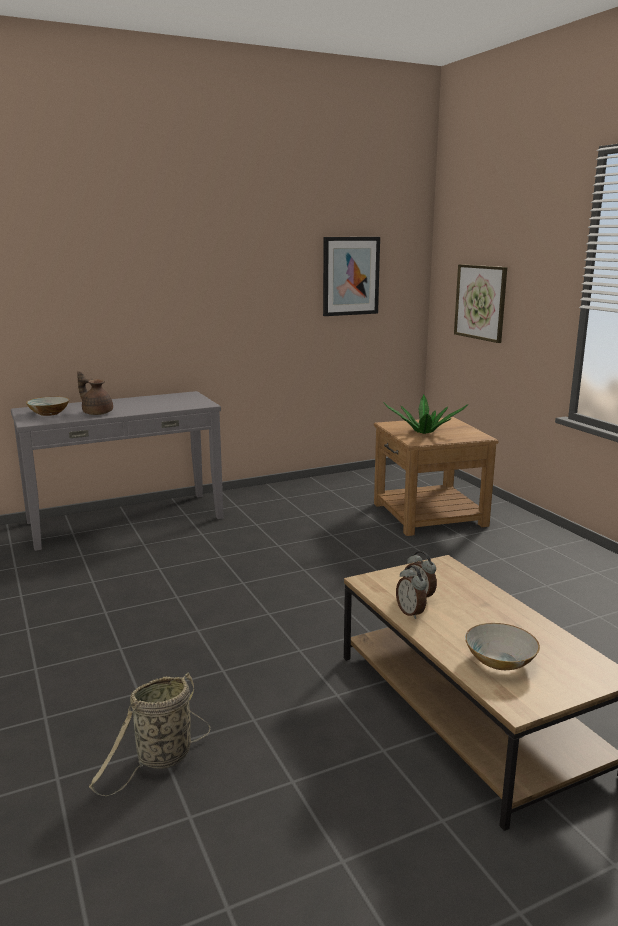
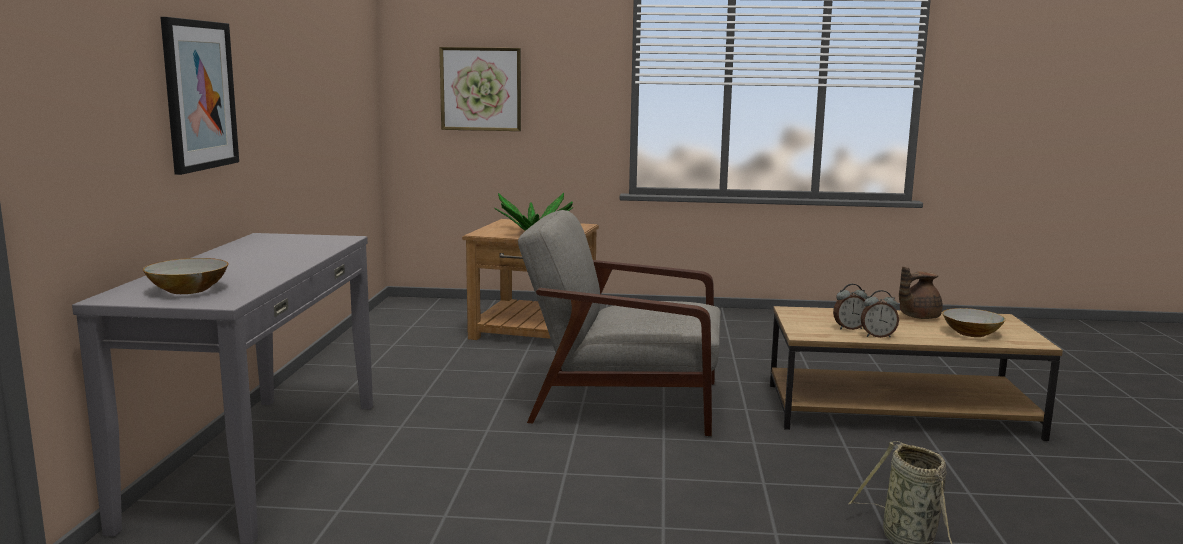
camera: 60 degrees left, 5 degrees down
(97, 413) = (259, 273): brown teapot -> brown teapot (917, 317)
(322, 582) = (623, 402): none -> grey armchair
(350, 276) = (340, 59): picture -> picture (199, 95)

